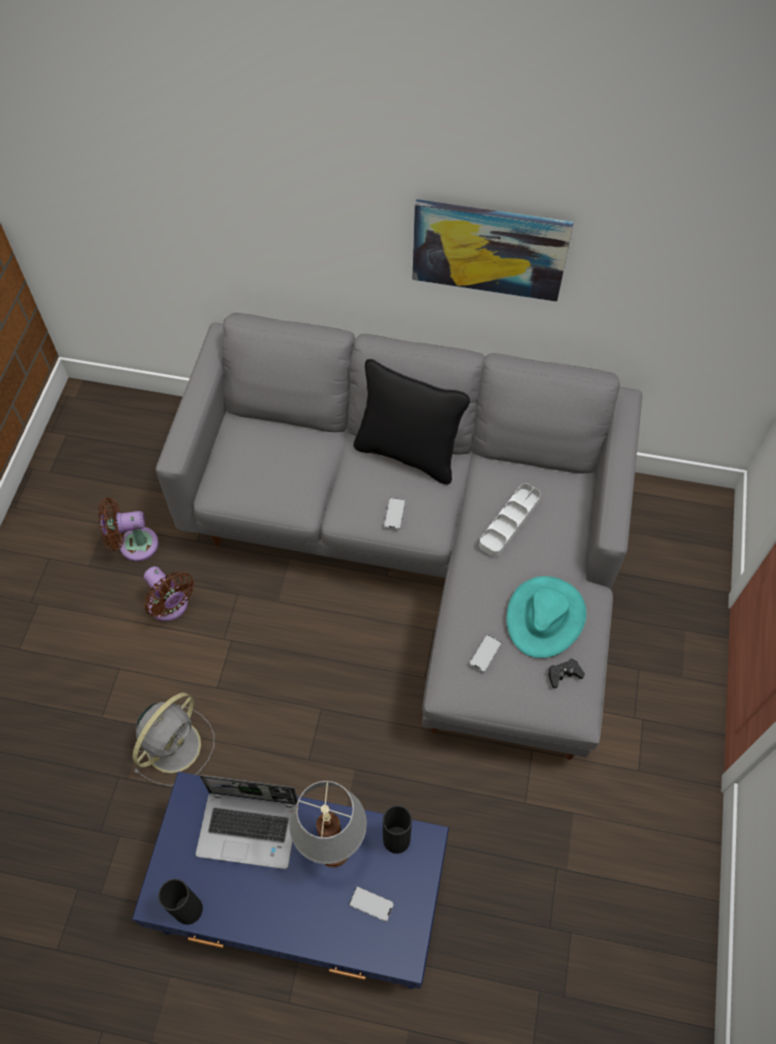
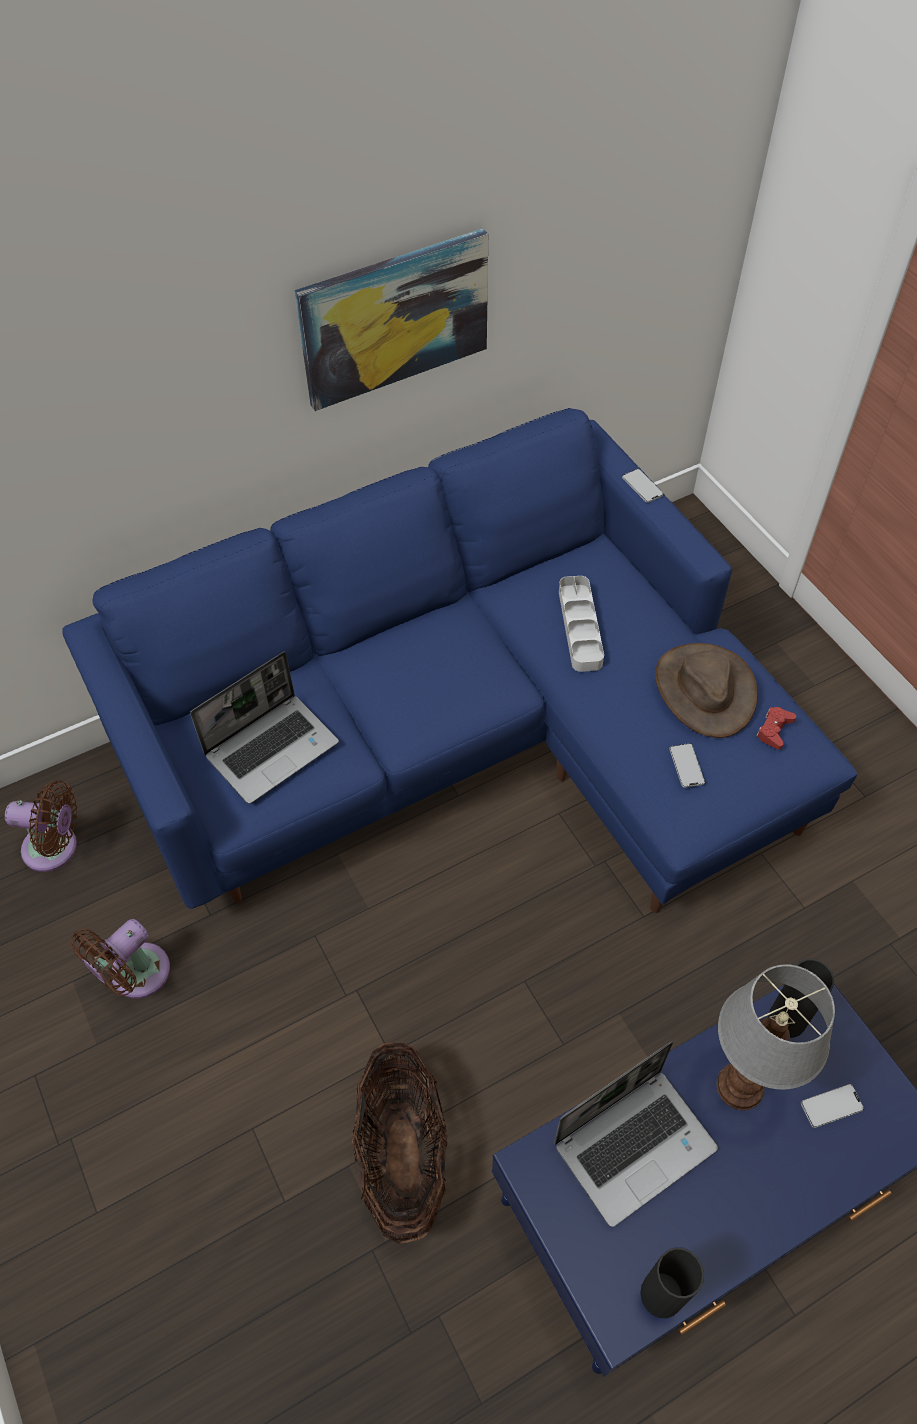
camera: 40 degrees left, 5 degrees down
(170, 606) = (248, 1009): brown fan -> brown fan (56, 848)
(175, 744) = (403, 1154): grey fan -> basket
(269, 468) = (272, 748): none -> laptop
(394, 514) = (457, 699): phone -> phone (642, 486)
(408, 453) = (408, 632): black pillow -> none
(424, 549) = (470, 741): grey sofa -> blue sofa
(545, 617) = (704, 690): turquoise hat -> brown hat
(564, 674) = (774, 730): black game controller -> red game controller

